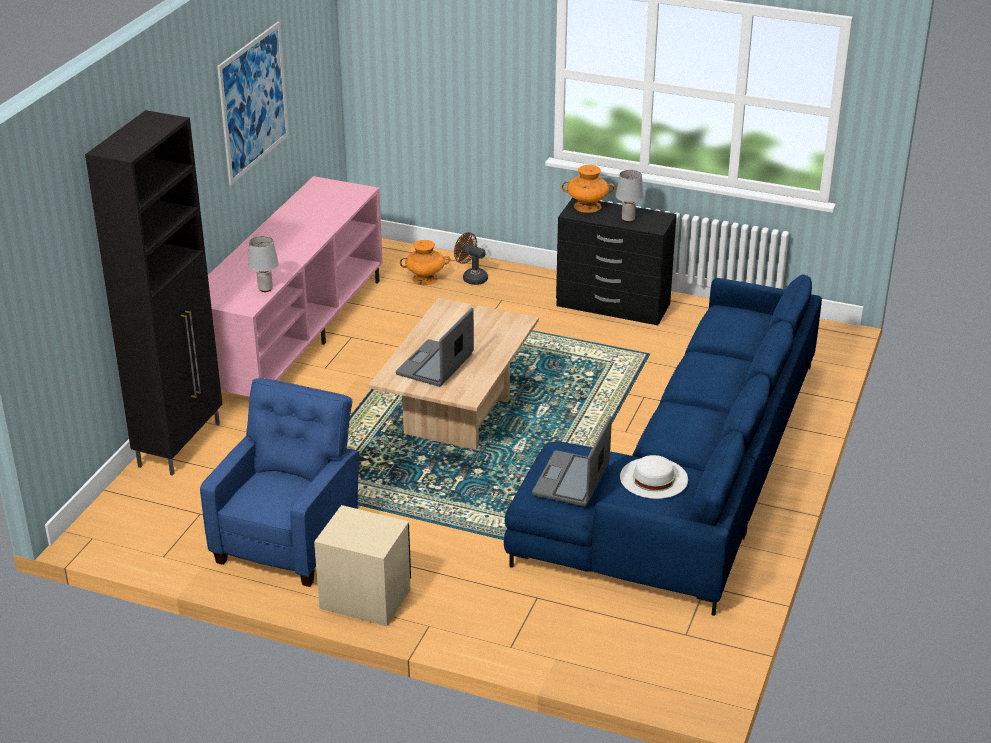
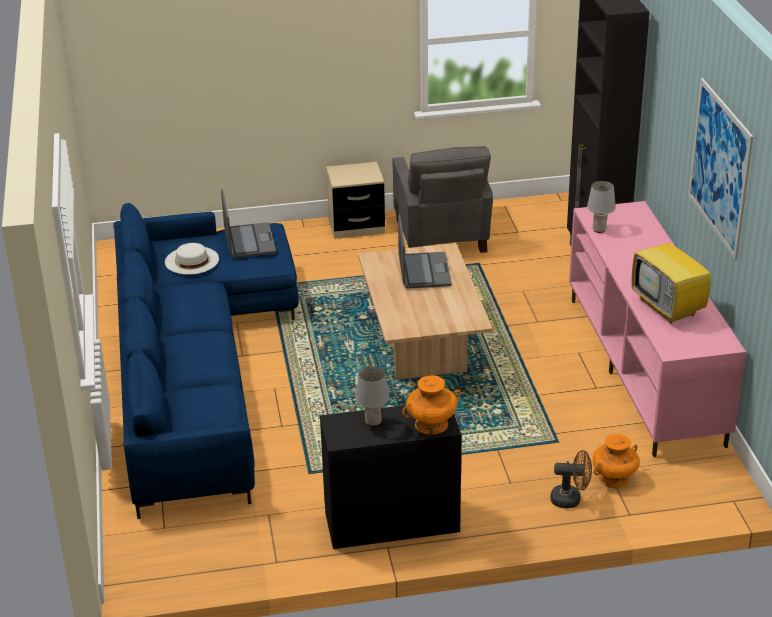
camera: 150 degrees right, 0 degrees up
(289, 540) = (441, 237): blue armchair -> grey armchair
(316, 215) = (669, 308): none -> television

